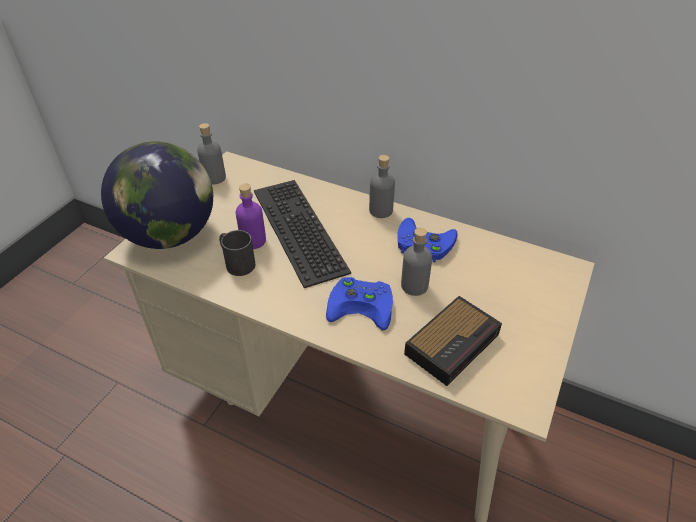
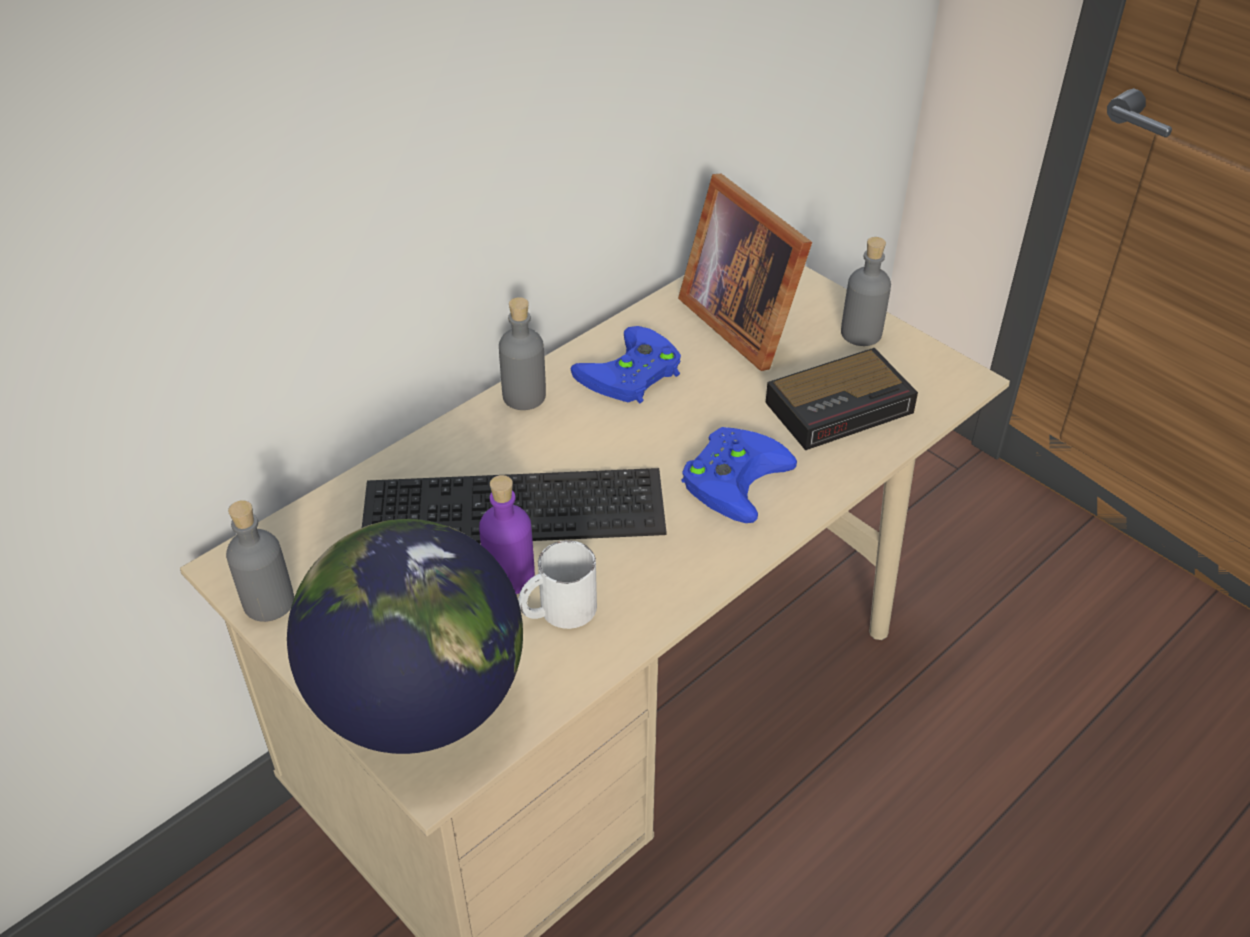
camera: 70 degrees left, 0 degrees up
(236, 262) = (557, 611): black mug -> white mug
(414, 286) = (718, 410): grey bottle -> grey bottle (861, 333)
(453, 343) = (842, 406): alarm clock -> alarm clock turned 90 degrees clockwise
(504, 278) = (742, 320): none -> picture frame

